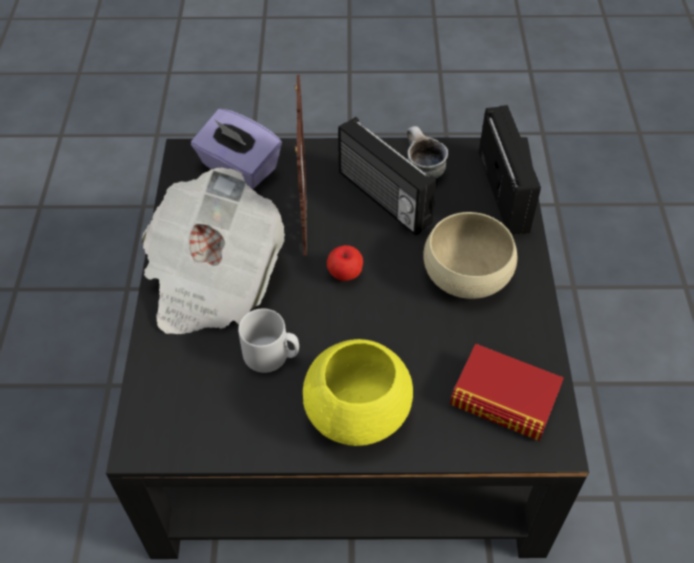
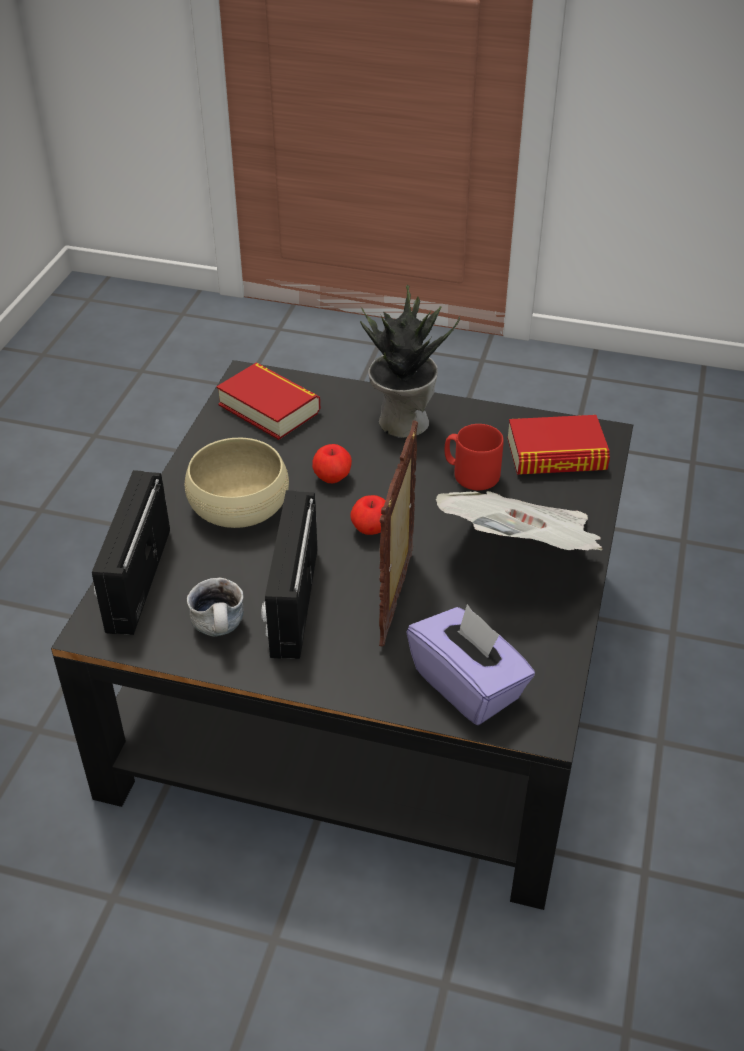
camera: 165 degrees left, 10 degrees down
(189, 402) = (556, 455): none -> book
(271, 355) = (471, 474): grey mug -> red mug
(359, 412) = (401, 421): yellow bowl -> potted plant
(382, 199) = (291, 602): radio -> radio turned 150 degrees counterclockwise
(400, 321) = (332, 478): none -> apple

